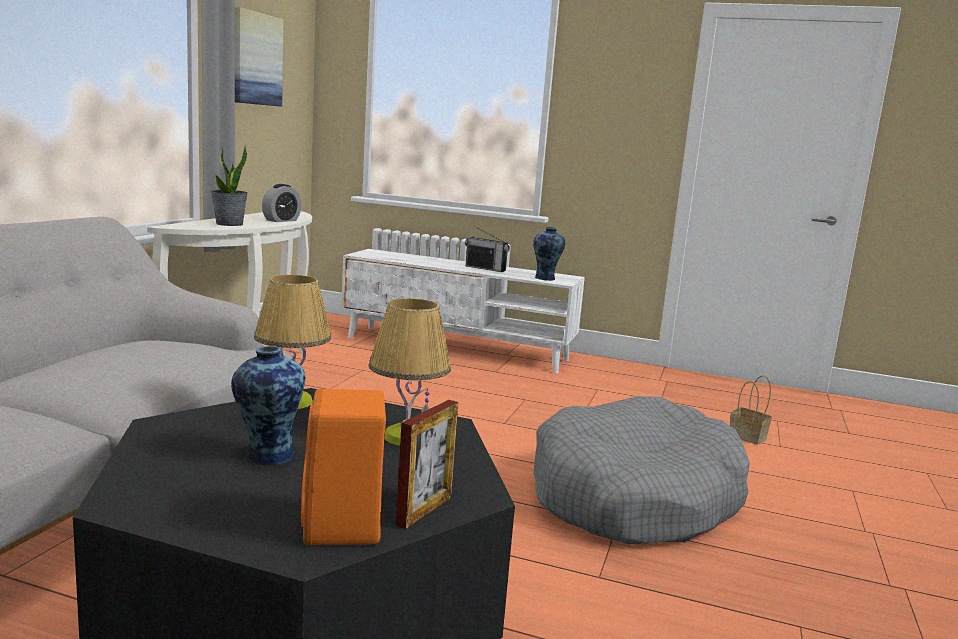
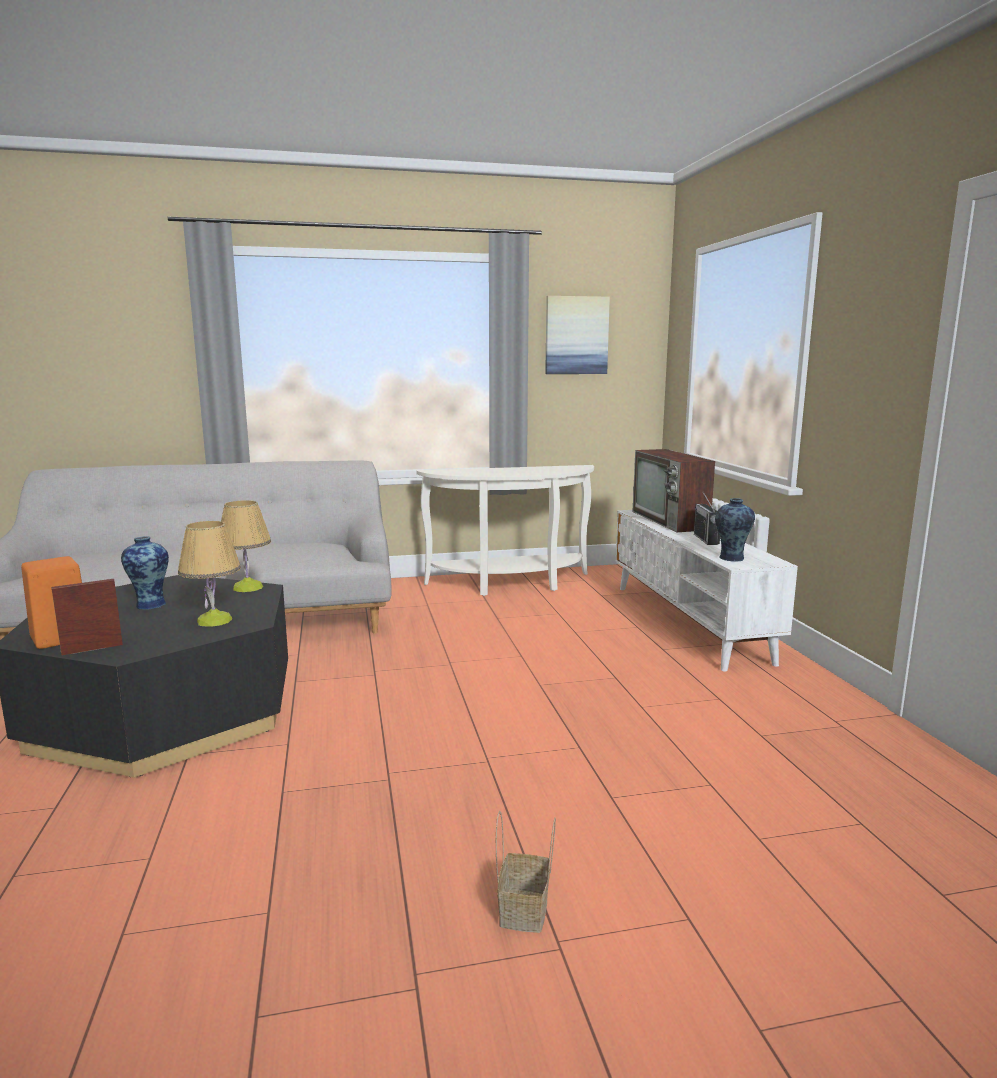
camera: 60 degrees right, 0 degrees up
(229, 224) = (475, 472): potted plant -> none
(281, 220) = (529, 473): alarm clock -> none
(413, 258) = (670, 521): none -> television
(424, 511) = (92, 649): picture frame -> picture frame turned 150 degrees clockwise
(634, 497) = (457, 775): grey dog bed -> none
(749, 437) = (747, 811): basket -> basket (525, 912)

